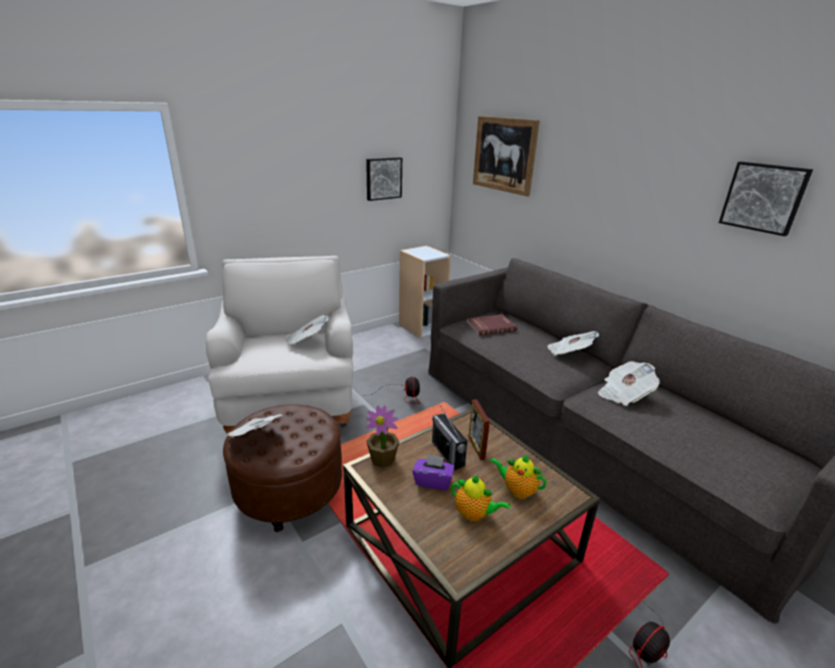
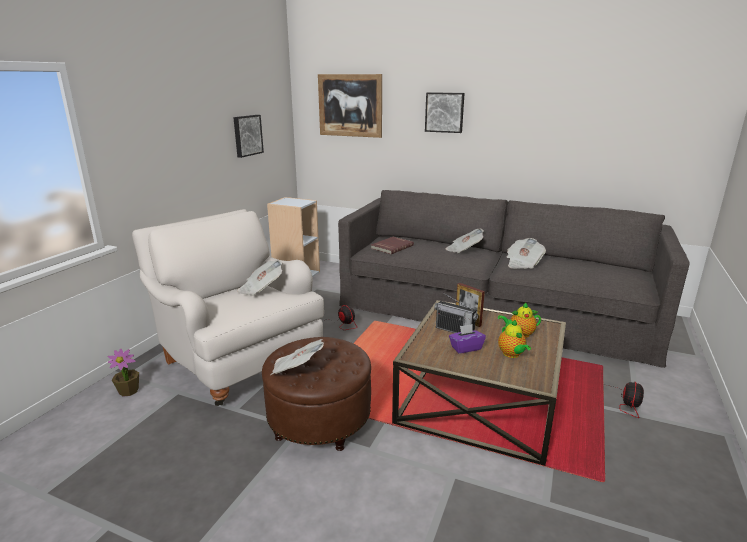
camera: 30 degrees left, 5 degrees down
(383, 459) = (417, 348): potted plant -> potted plant (129, 391)
(474, 514) = (512, 354): teapot -> teapot turned 75 degrees clockwise
(764, 197) = (566, 113): picture -> picture (444, 112)

